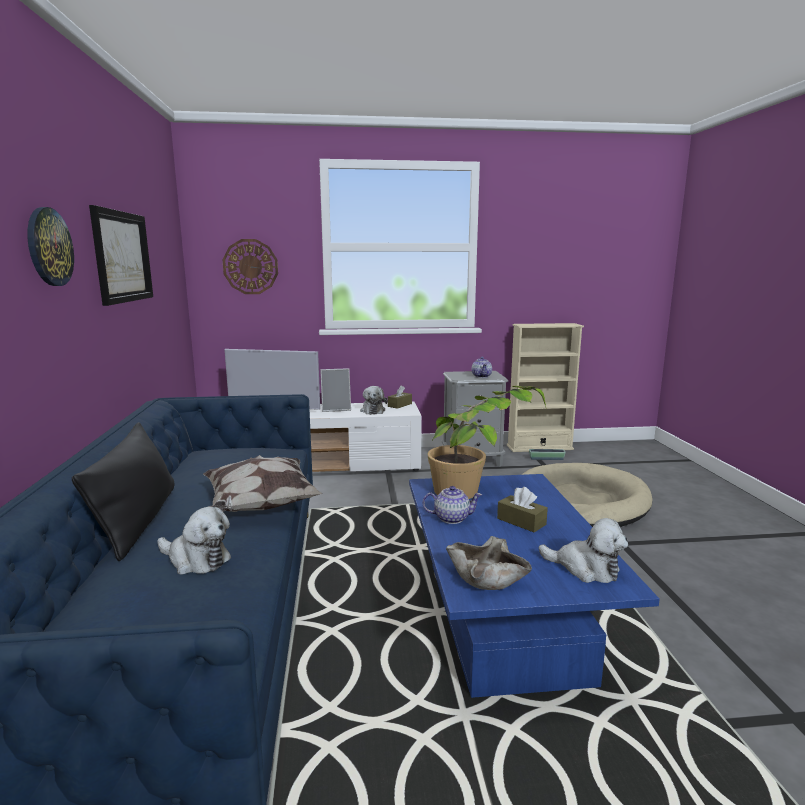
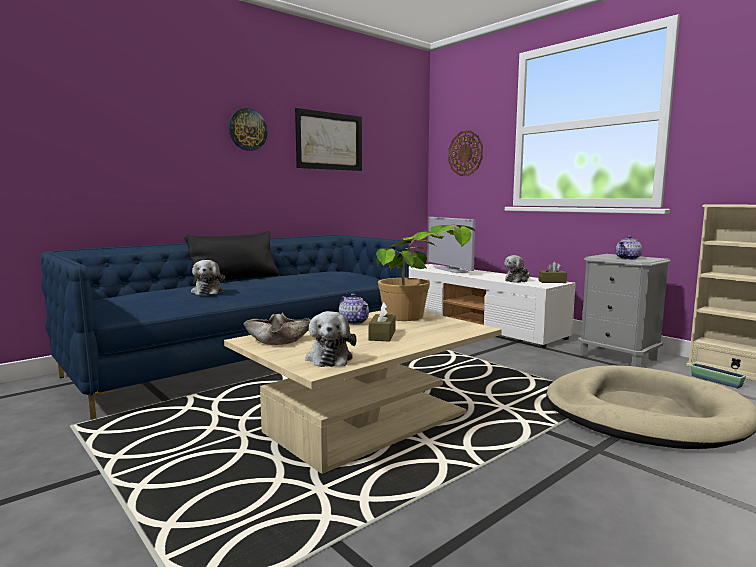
camera: 55 degrees right, 5 degrees down
(260, 507) = (284, 288): pillow -> none
(336, 408) = (495, 275): picture frame -> none
(502, 618) = (368, 423): blue coffee table -> beige coffee table

